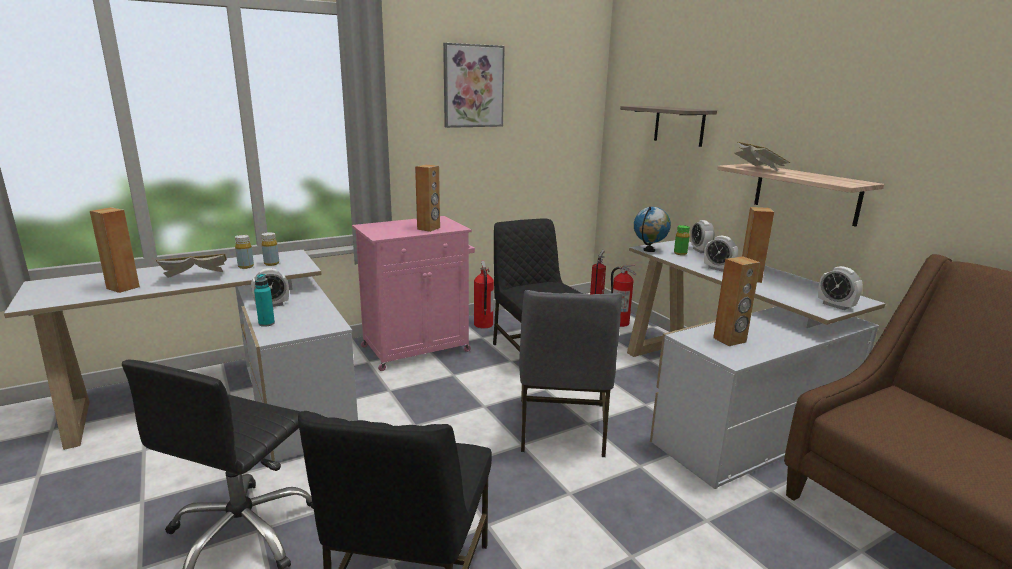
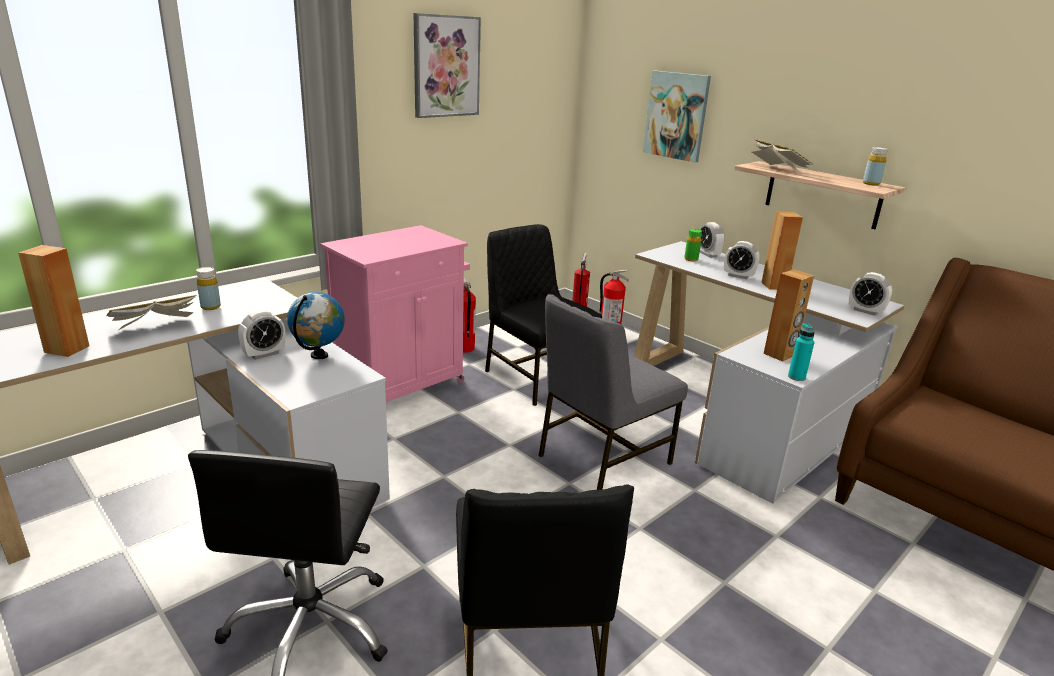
camera: 15 degrees left, 5 degrees up
(266, 323) = (276, 379): turquoise bottle -> turquoise bottle (796, 377)
(271, 263) = (241, 300): yellow bottle -> yellow bottle (871, 184)
(429, 228) = (418, 244): brown speaker -> none
(561, 427) = (601, 459): grey chair -> grey chair turned 60 degrees clockwise
(649, 250) = (658, 257): globe -> globe (319, 356)
(679, 125) = (676, 115): shelf -> picture

